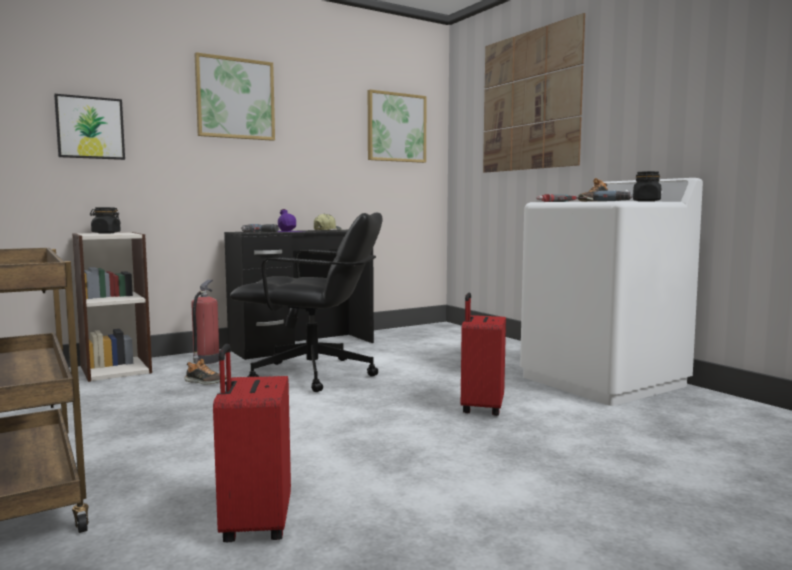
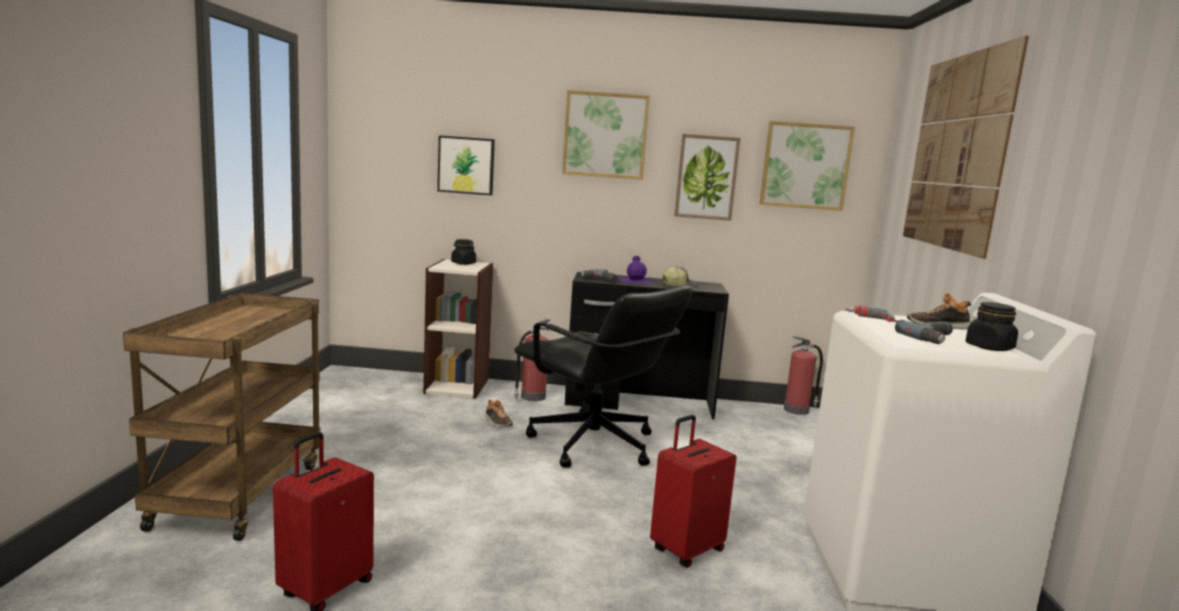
camera: 35 degrees right, 5 degrees up
(325, 138) = (706, 177): none -> picture
(416, 327) = (797, 410): none -> fire extinguisher

